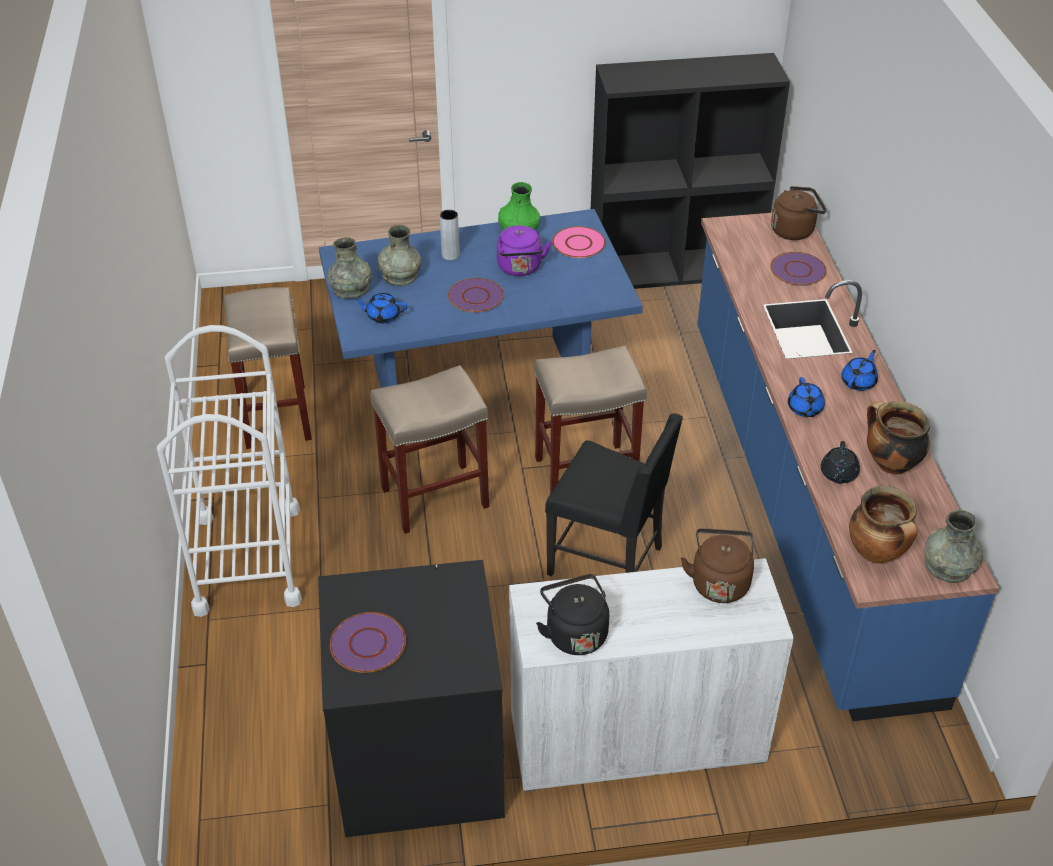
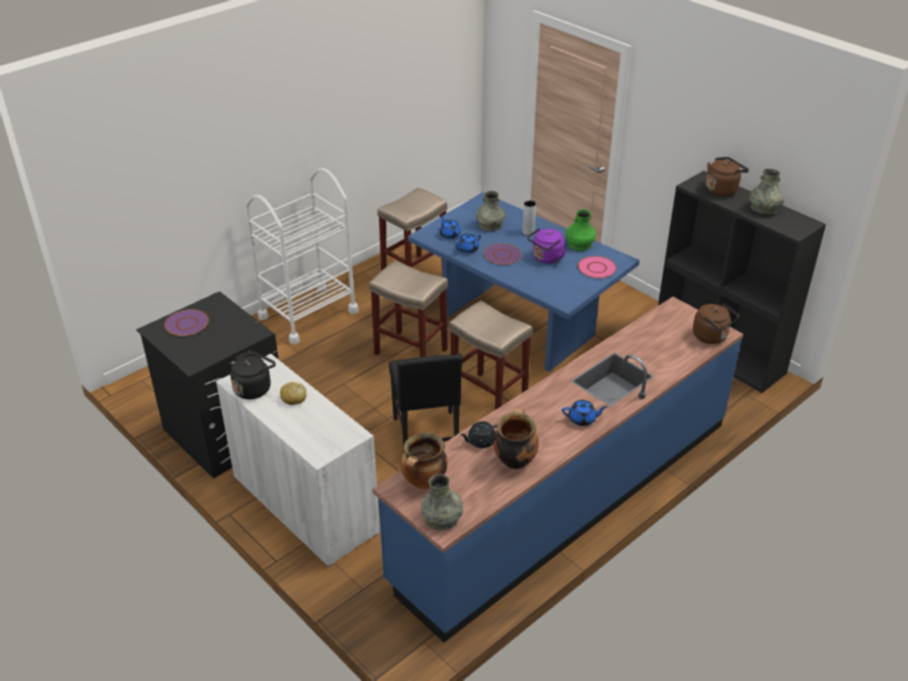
camera: 55 degrees right, 5 degrees down
(351, 289) = (460, 216): grey vase -> grey vase (764, 209)
(629, 600) = (293, 398): none -> bread
(719, 582) = (337, 424): brown kettle -> brown kettle (722, 189)
(798, 270) = (669, 353): purple plate -> none
(805, 409) = (529, 406): blue teapot -> blue teapot (467, 249)

